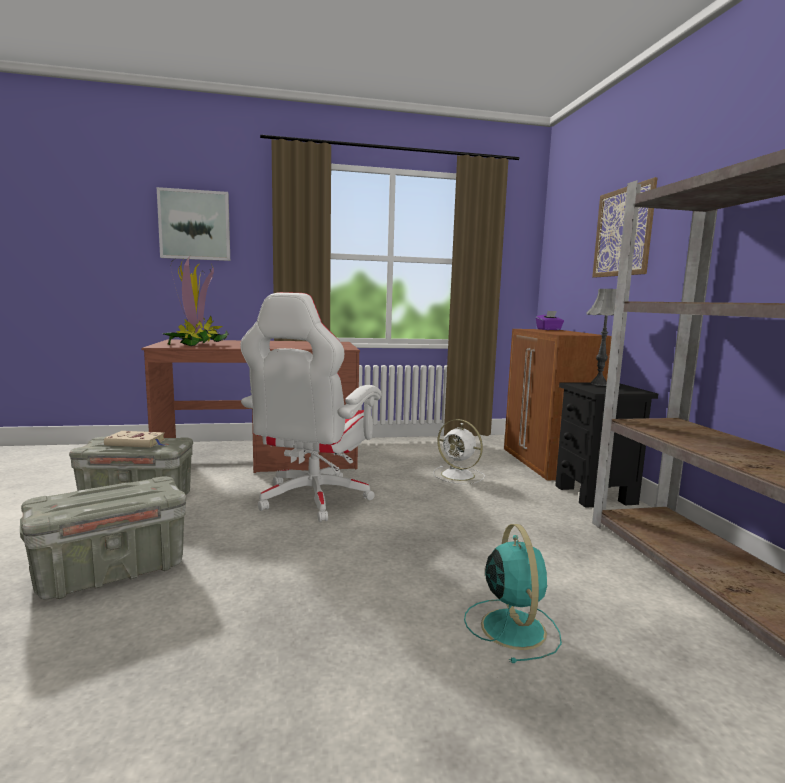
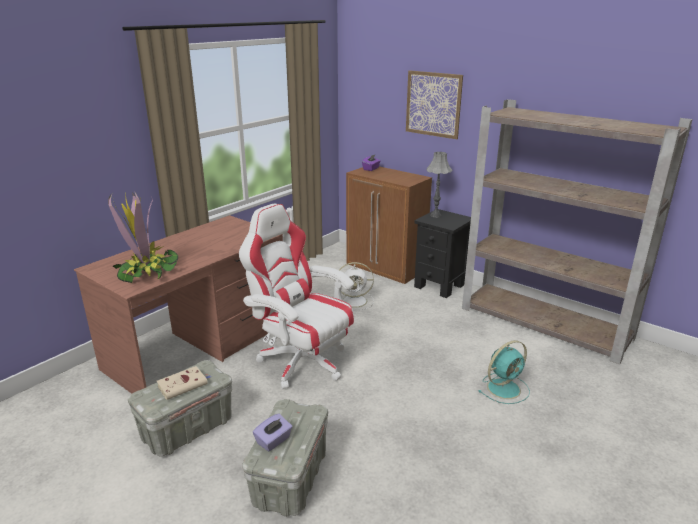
camera: 40 degrees left, 15 degrees up
(83, 495) = (273, 441): none -> purple tissue box
(195, 225) = (62, 136): picture -> none
(314, 497) = (303, 362): white office chair -> white office chair turned 150 degrees clockwise
(512, 626) = (505, 388): turquoise fan -> turquoise fan turned 105 degrees clockwise

